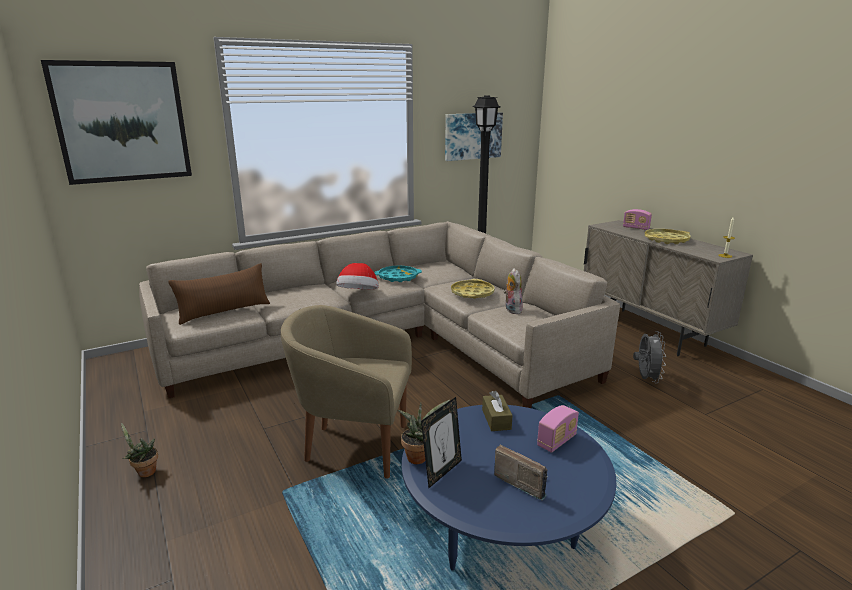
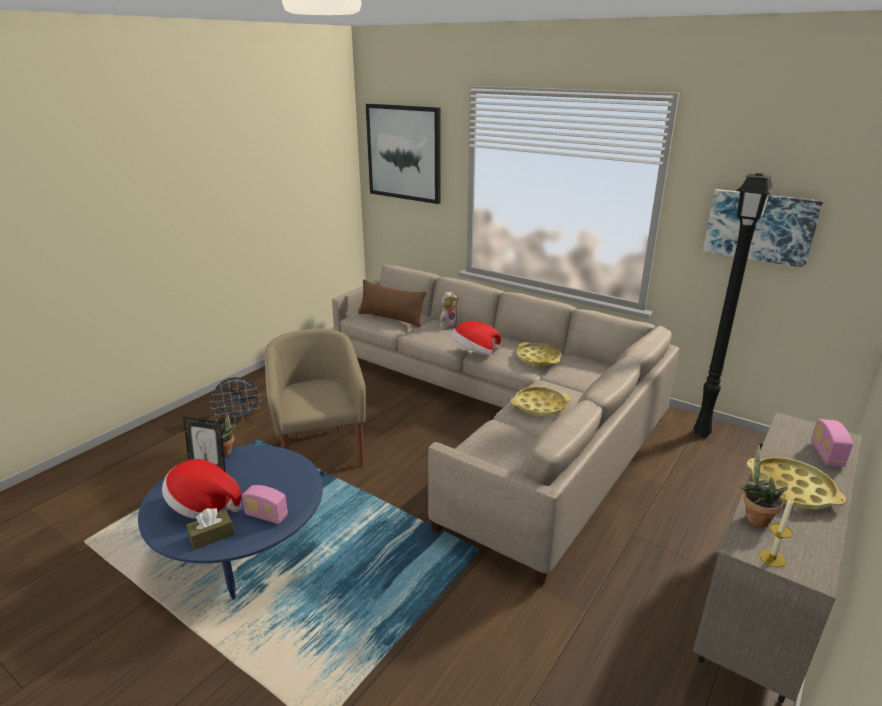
camera: 65 degrees right, 5 degrees up
(144, 472) = (260, 387): potted plant -> potted plant (754, 517)
(398, 277) = (538, 358): turquoise tray -> yellow tray
(496, 419) = (290, 477): brown tissue box -> brown tissue box (211, 536)
(511, 310) = (518, 438): plush toy -> plush toy (448, 326)
(522, 481) = (204, 506): radio -> hat
(645, 379) = (585, 626): grey fan -> grey fan (239, 418)

